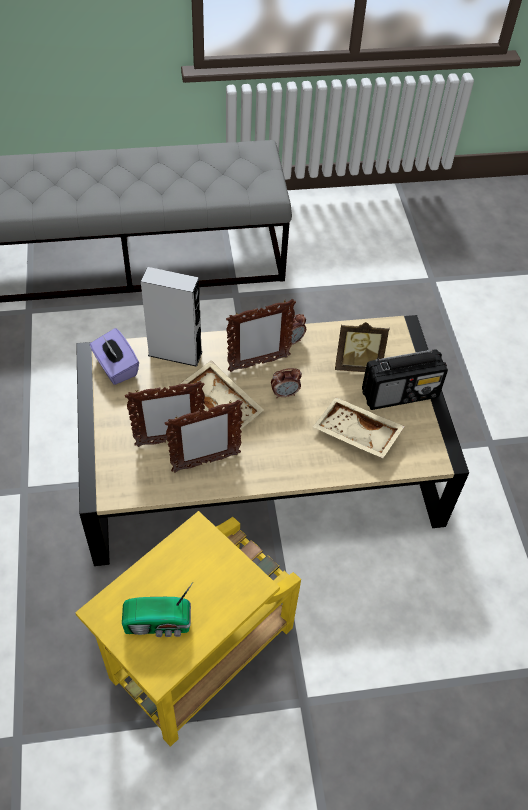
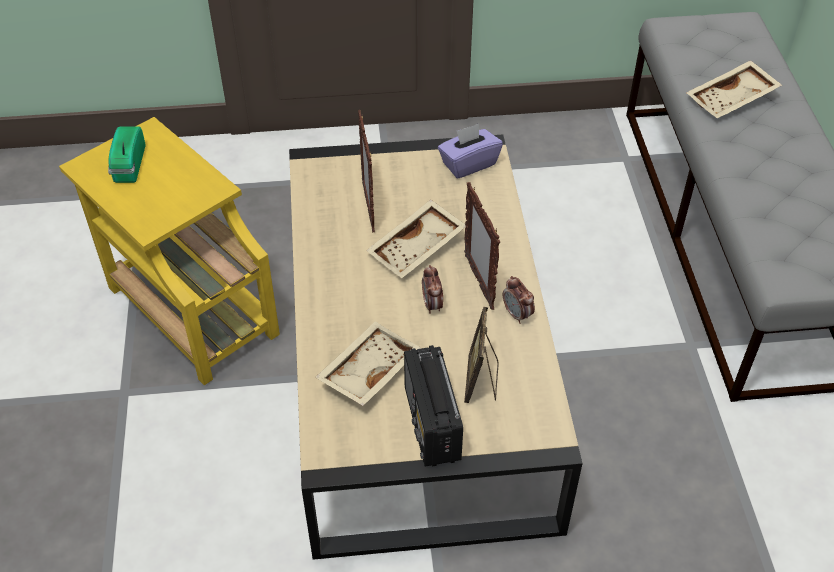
camera: 95 degrees right, 5 degrees down
(72, 187) = (732, 100): none -> beige tray
(175, 353) = (491, 209): grey speaker -> none
(205, 462) = (338, 235): picture frame -> none

